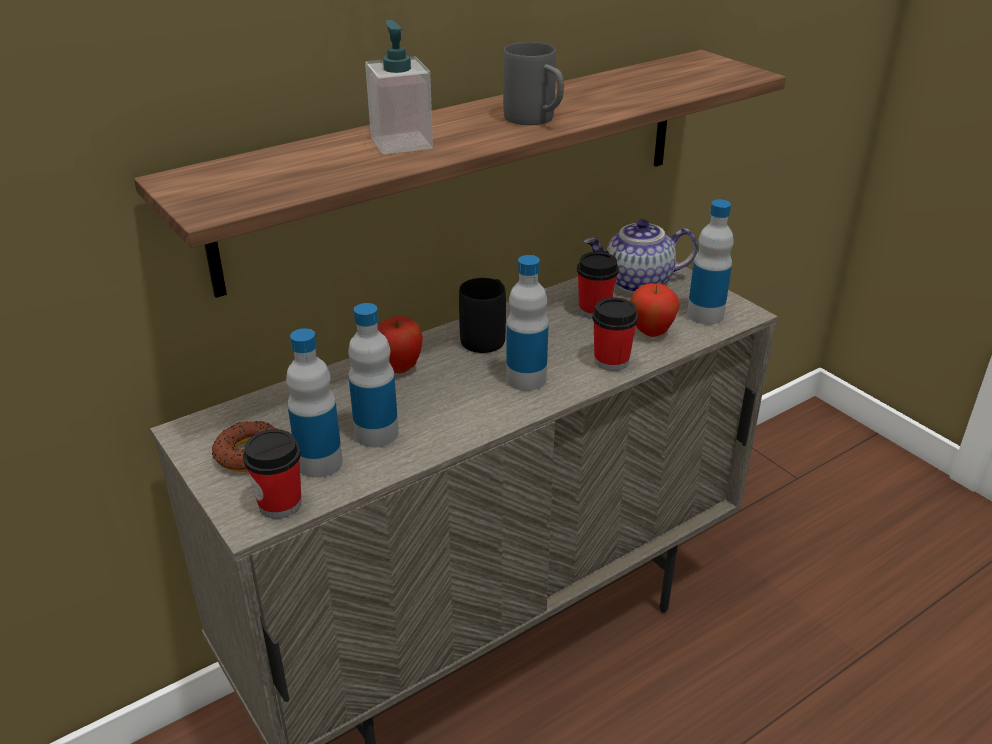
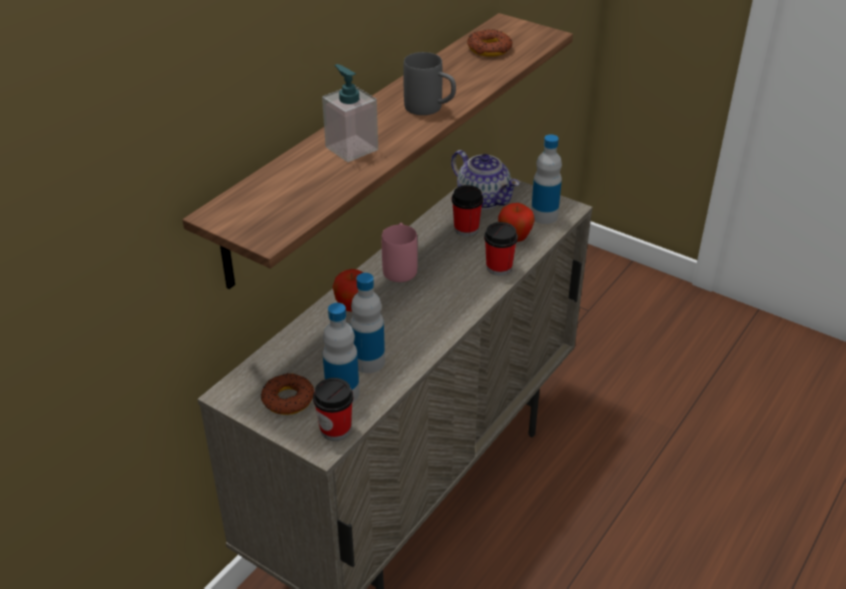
camera: 20 degrees left, 5 degrees up
(487, 335) = (400, 266): black mug -> pink mug
(526, 379) = (448, 295): bottle -> none
(637, 284) = (484, 199): teapot -> teapot turned 105 degrees counterclockwise
(661, 77) = (489, 49): none -> donut

